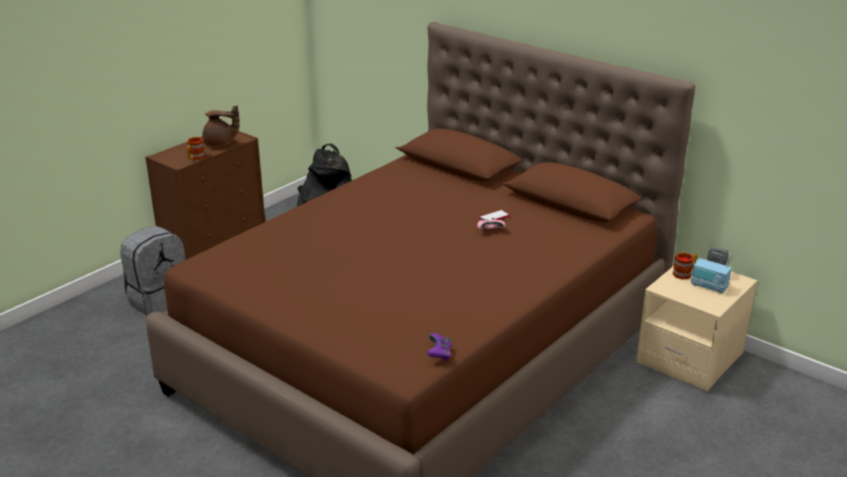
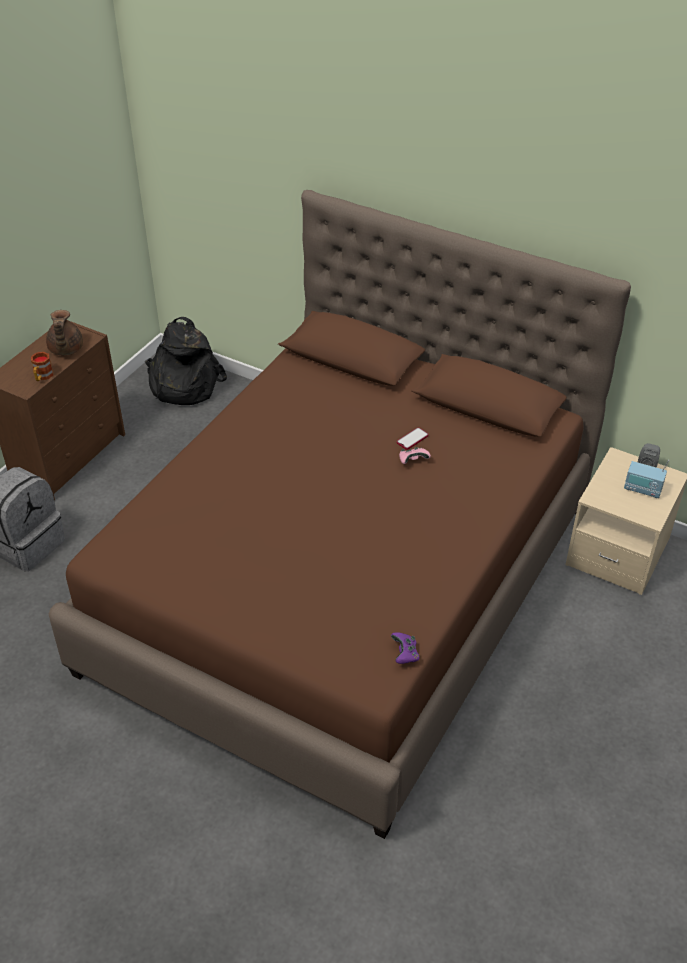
camera: 10 degrees left, 15 degrees up
(220, 144) = (65, 350): brown teapot -> brown teapot turned 90 degrees clockwise
(684, 273) = (614, 473): mug -> none

